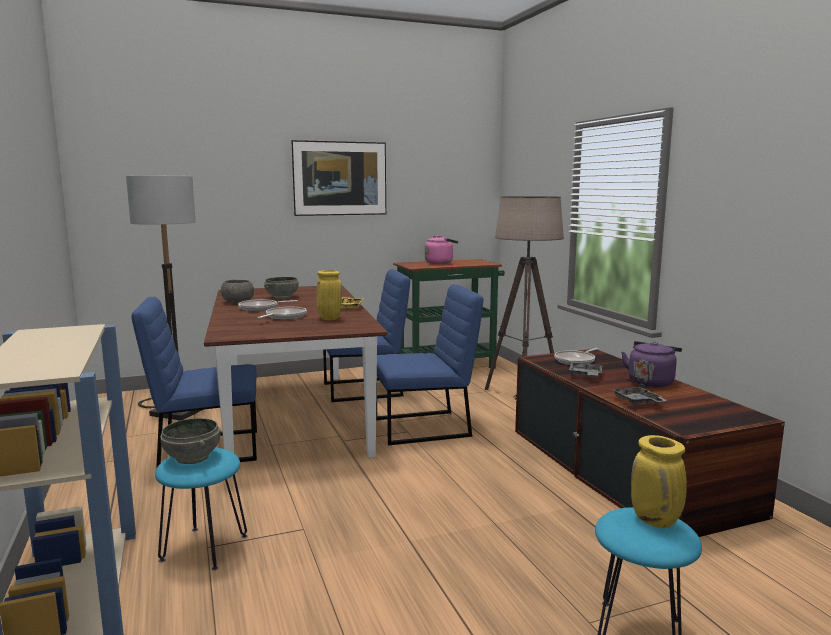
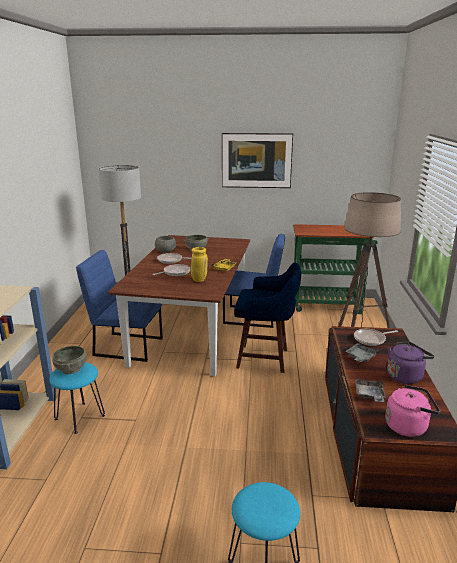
camera: 25 degrees right, 10 degrees up
(425, 427) = (265, 359): blue chair -> blue stool
(440, 263) = (327, 228): pink kettle -> pink kettle (408, 426)
(656, 521) = (274, 502): yellow vase -> none

